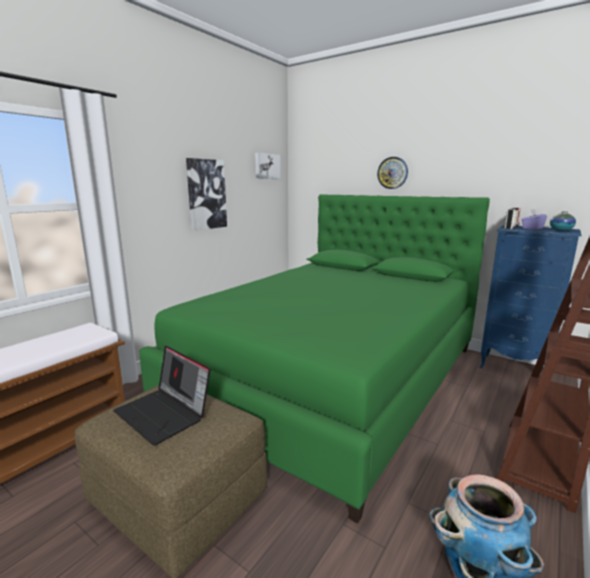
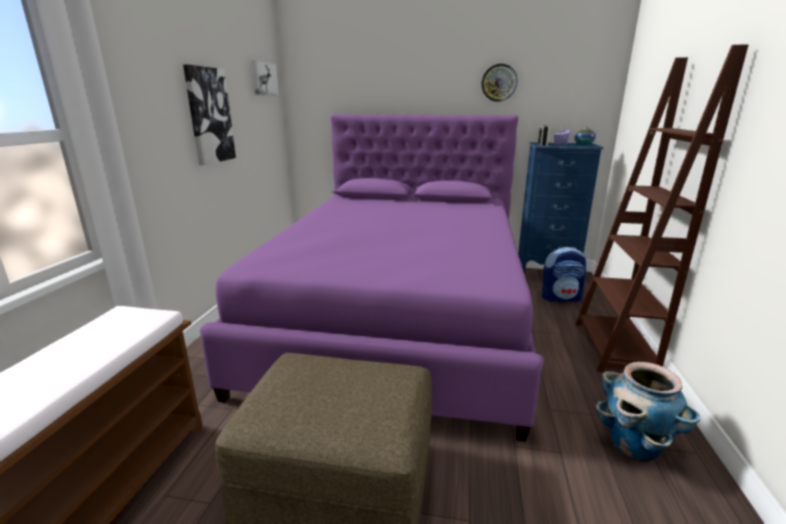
camera: 25 degrees left, 5 degrees up
(165, 414) = (325, 390): laptop -> none
(332, 375) = (400, 314): green bed -> purple bed
(392, 173) = (416, 89): wall clock -> wall clock (499, 83)
(514, 394) = (561, 298): none -> backpack

